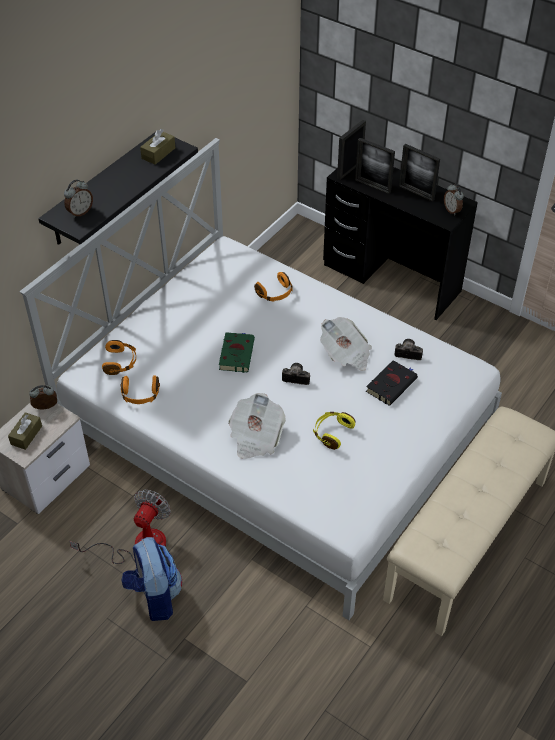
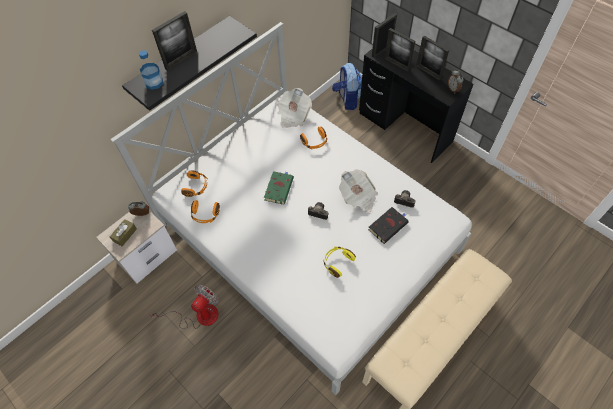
camera: 10 degrees right, 10 degrees up
(80, 212) = (154, 83): alarm clock -> bottle
(108, 184) = (181, 60): none -> picture frame
(154, 596) = (203, 357): backpack -> backpack (347, 99)
(158, 153) = (225, 36): brown tissue box -> none
(255, 437) = (281, 259): newspaper -> newspaper (293, 115)

